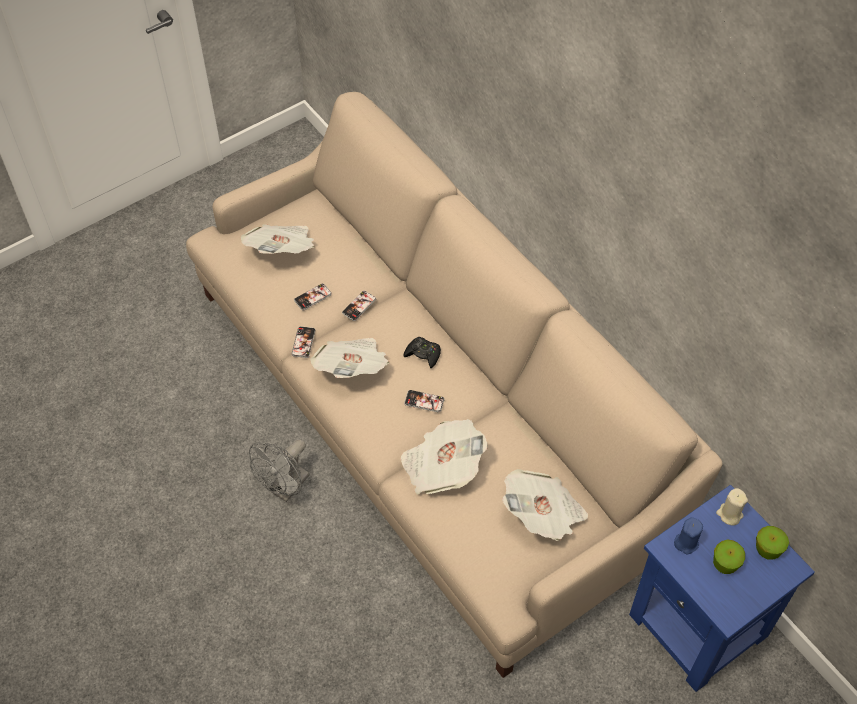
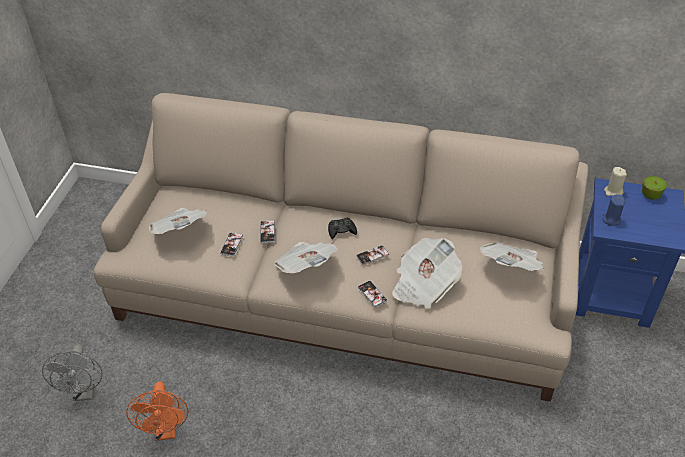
camera: 40 degrees left, 10 degrees down
(153, 433) = (166, 430): none -> orange fan
(285, 488) = (300, 396): grey fan -> grey fan (85, 392)
(303, 342) = (253, 275): phone -> phone (372, 294)
(725, 563) = (641, 216): apple -> none

